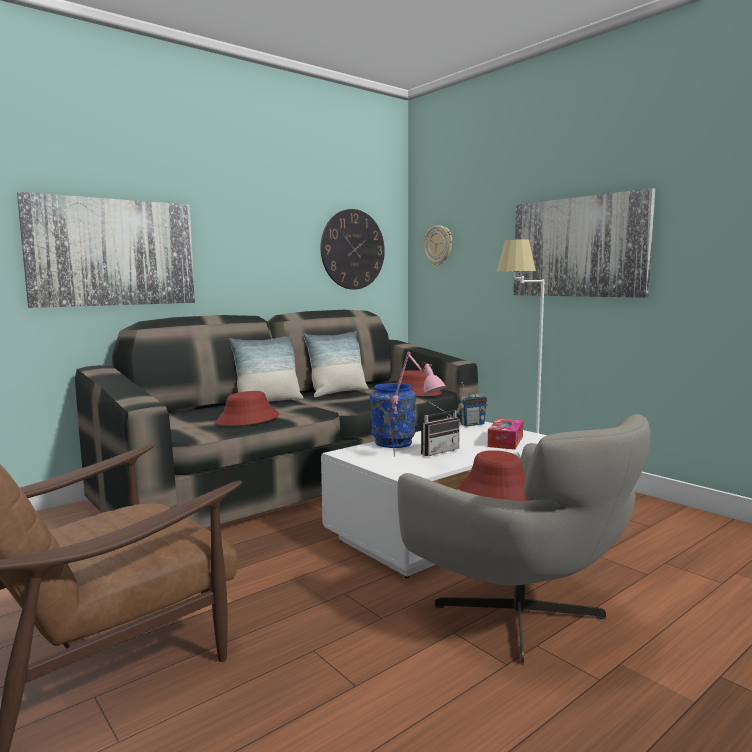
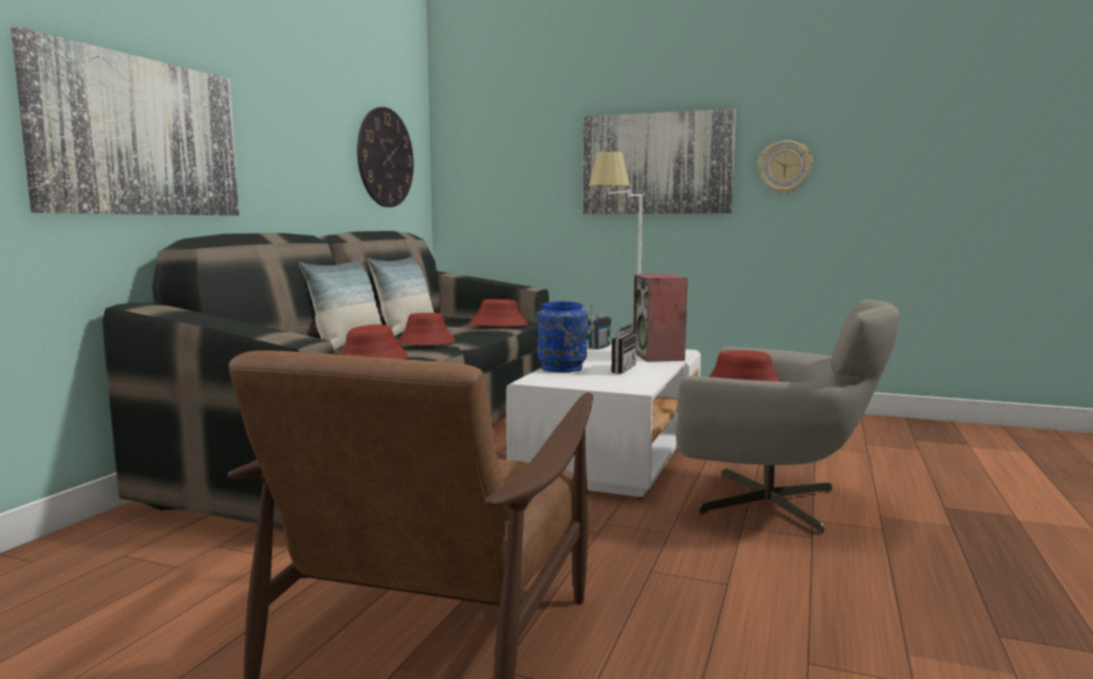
camera: 30 degrees left, 0 degrees up
(320, 406) = (426, 343): none -> red hat
(416, 460) = (617, 378): pink table lamp -> none
(438, 245) = (477, 158): wall clock -> wall clock (785, 167)
(505, 441) = (659, 356): tissue box -> speaker

